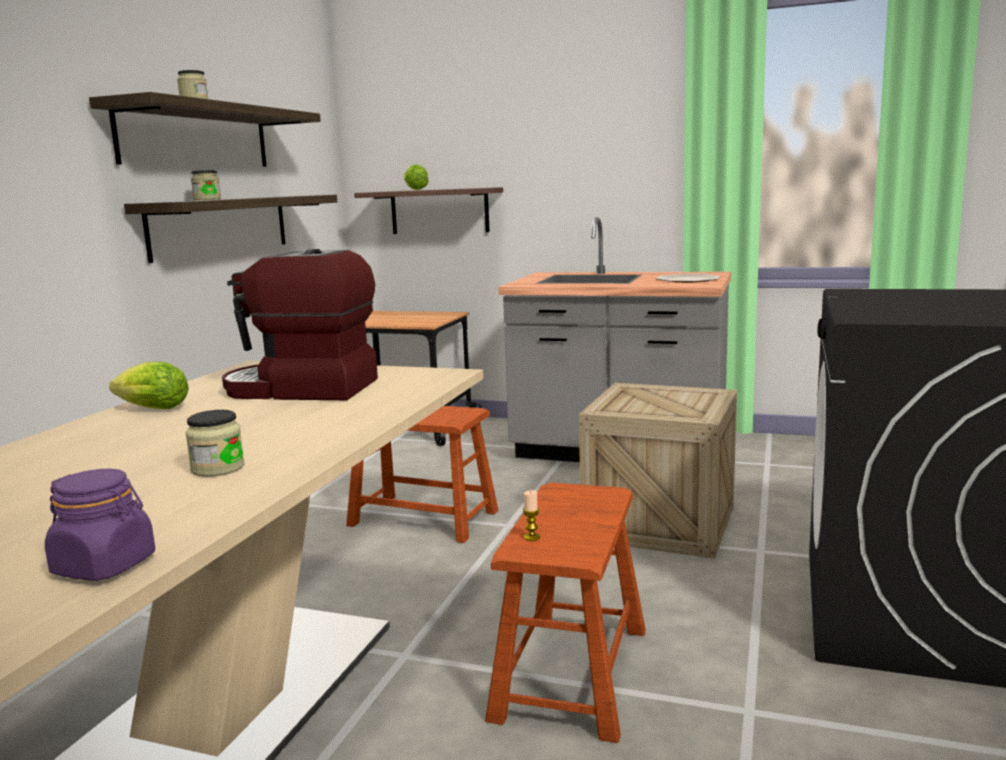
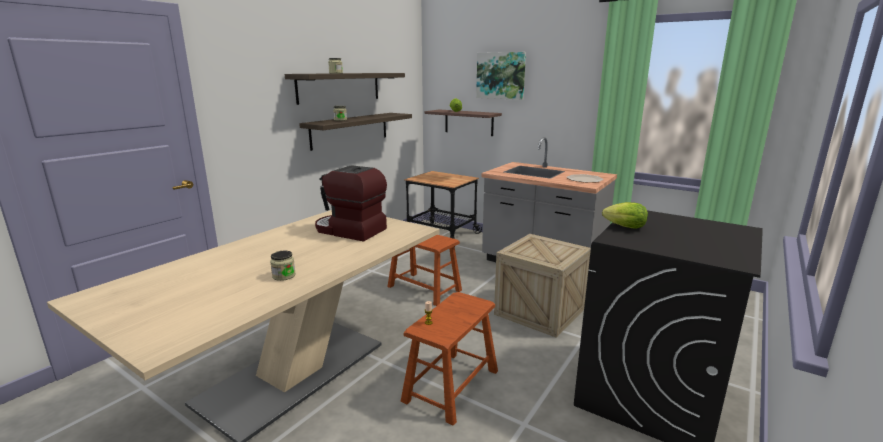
camera: 15 degrees right, 5 degrees up
(105, 566) = (212, 322): purple jar -> none
(150, 409) = (281, 234): lettuce -> lettuce (622, 227)
(496, 119) = (501, 75): none -> picture

